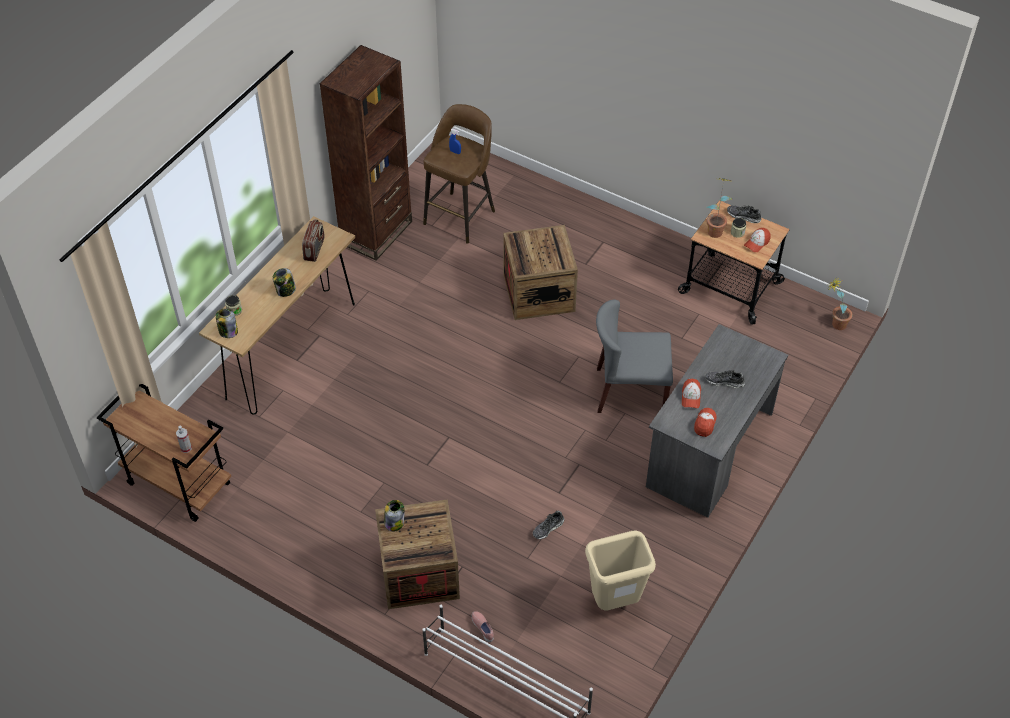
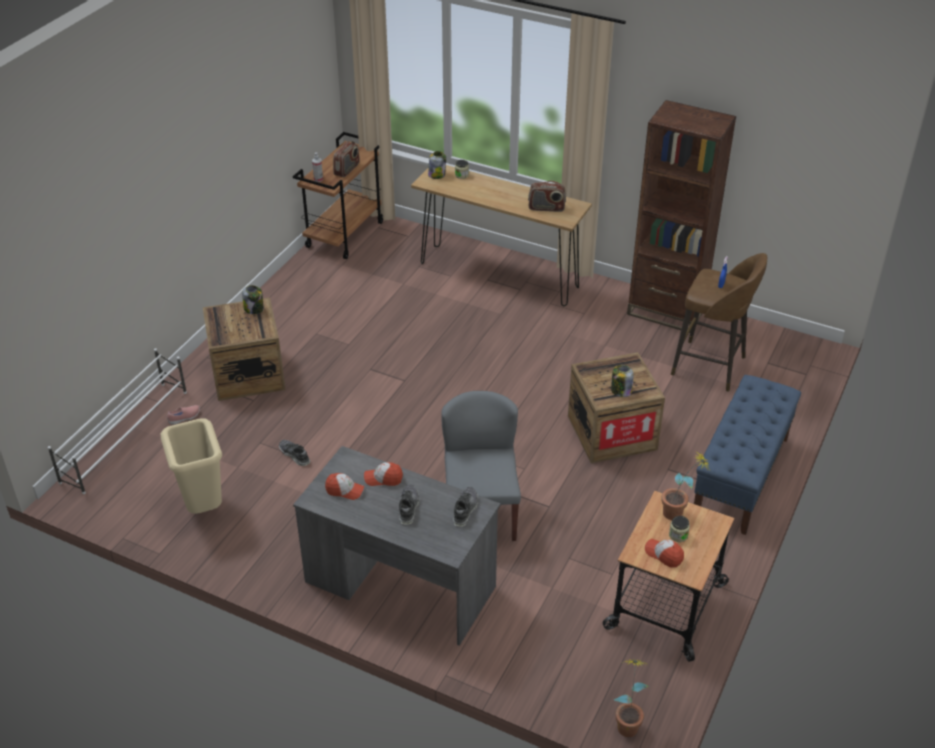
camera: 85 degrees right, 10 degrees down
(172, 420) = (347, 169): none -> radio
(285, 290) = (490, 198): jar -> jar (620, 391)
(597, 222) = (741, 477): none -> blue bench
(743, 216) = (710, 542): shoe -> shoe (465, 510)

